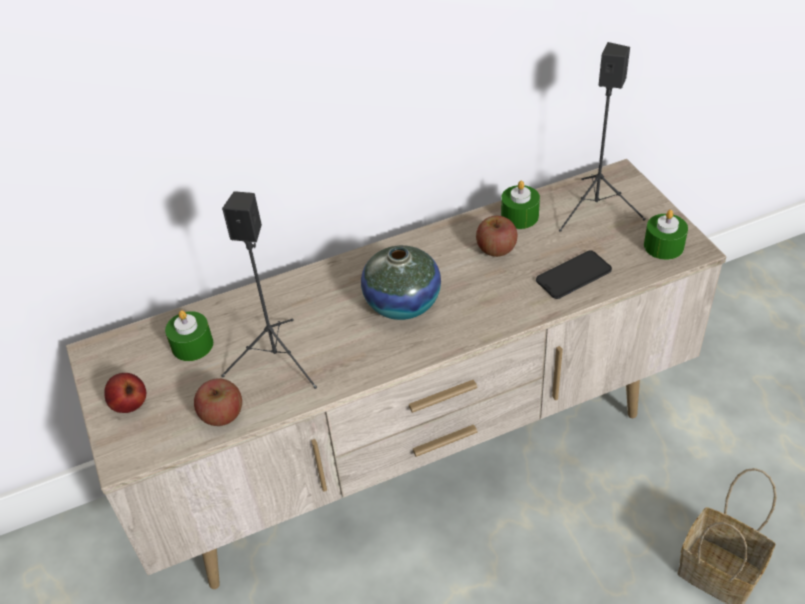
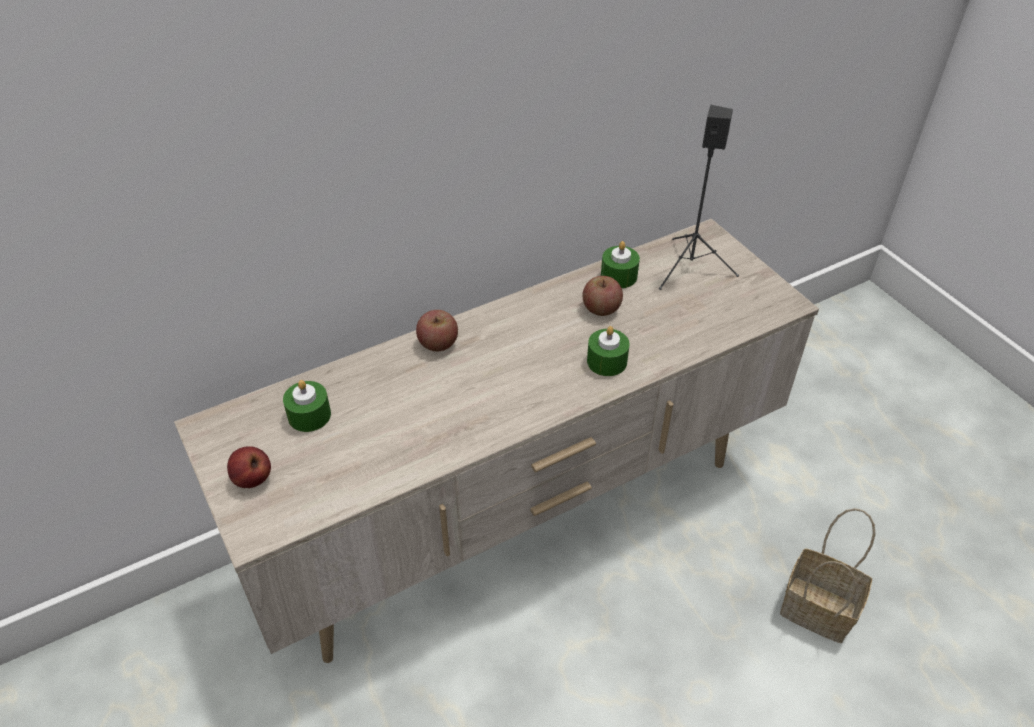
camera: 10 degrees left, 0 degrees up
(222, 414) = (351, 484): apple -> apple (438, 343)
(278, 360) = (400, 427): black speaker -> none
(402, 303) = (517, 364): vase -> none
(573, 275) = (679, 331): phone -> none
(663, 246) = (759, 300): green candle -> green candle (607, 361)

